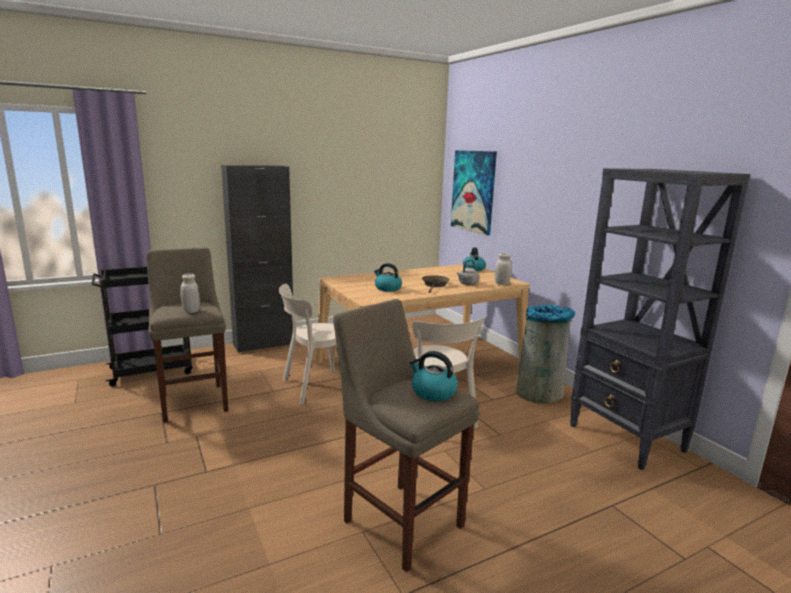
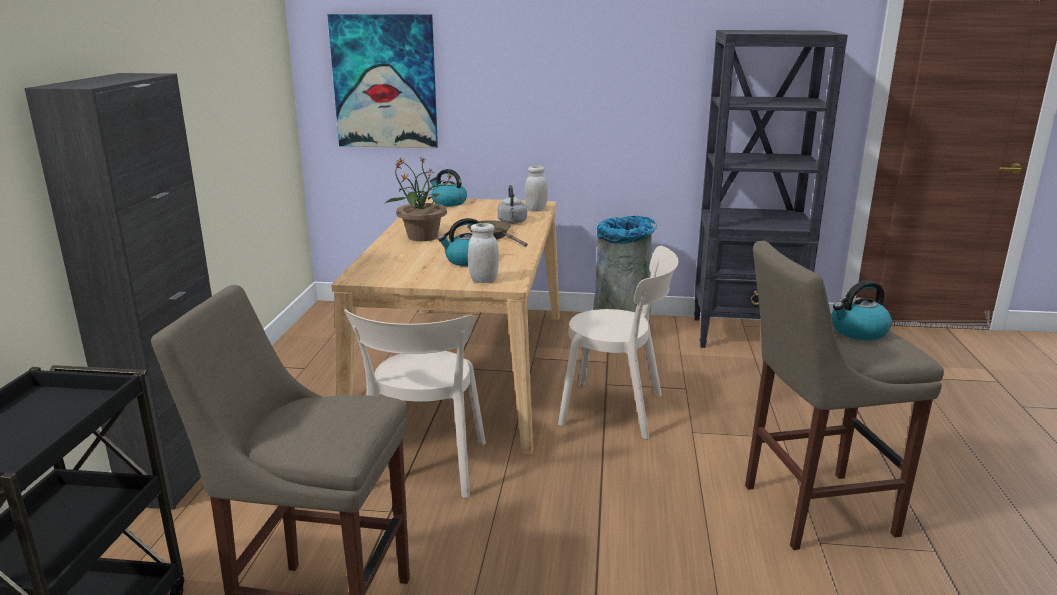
camera: 55 degrees left, 5 degrees up
(191, 311) = (355, 418): white jar -> white jar (483, 280)
(407, 276) = (421, 237): none -> potted plant

